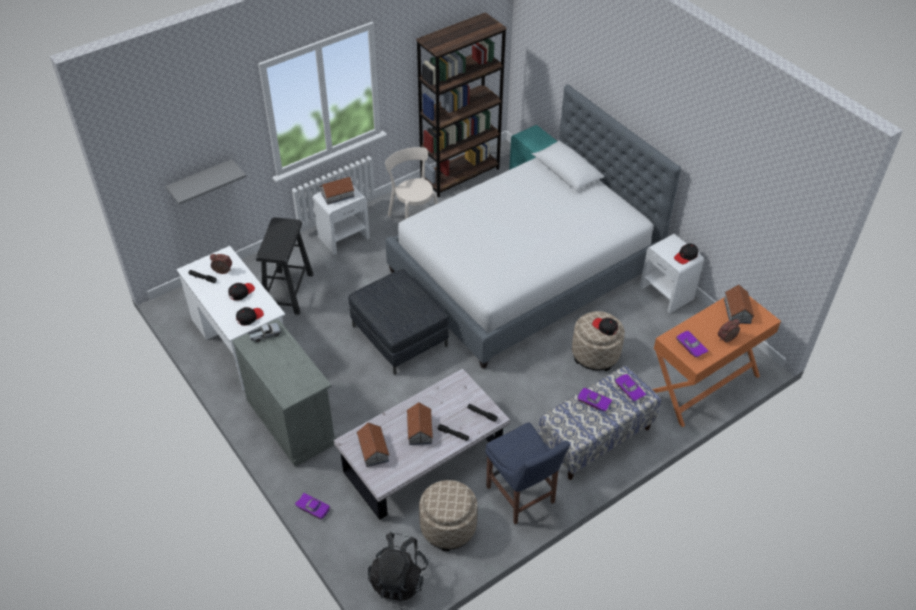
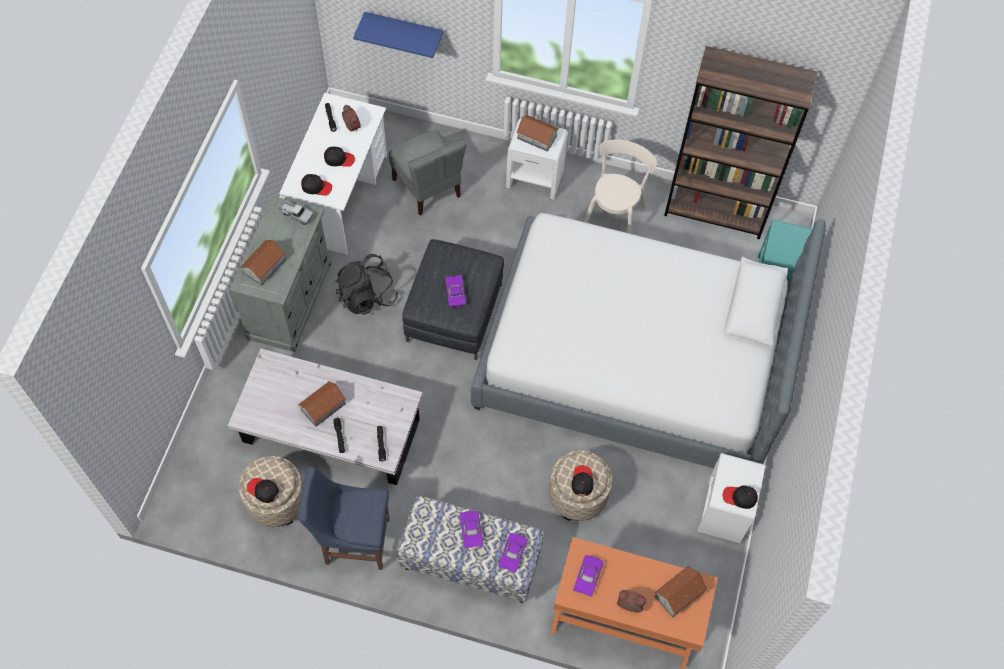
camera: 50 degrees right, 15 degrees up
(201, 181) = (404, 30): grey shelf -> blue shelf
(288, 292) = (428, 187): black stool -> grey chair
(313, 507) = (218, 383): purple toy car -> purple toy car (456, 293)
(373, 450) = (273, 386): toy house -> toy house (264, 266)
(398, 578) = (197, 498): black backpack -> black backpack (367, 296)
(453, 507) = (263, 490): none -> black cap
(522, 497) = (353, 540): blue chair -> blue chair turned 75 degrees clockwise

